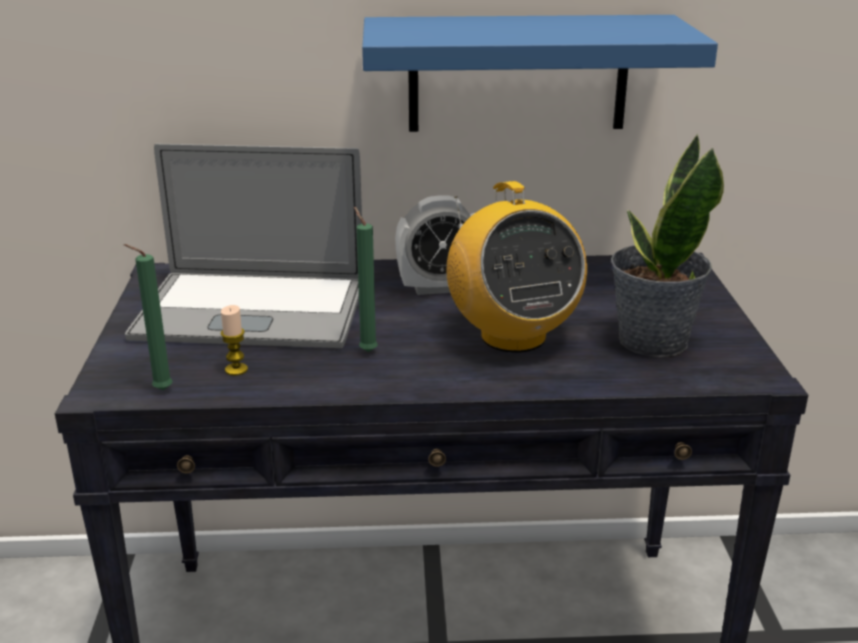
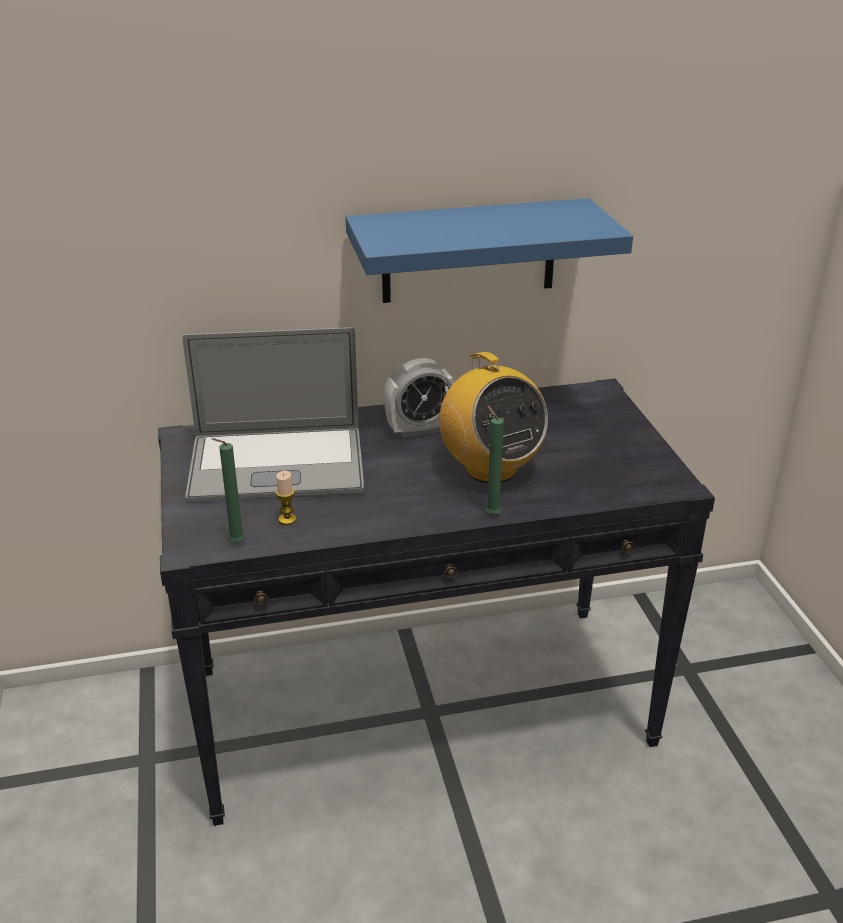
camera: 10 degrees left, 5 degrees up
(366, 350) = (382, 492): green candle -> green candle (491, 514)
(651, 341) = (595, 463): potted plant -> none

